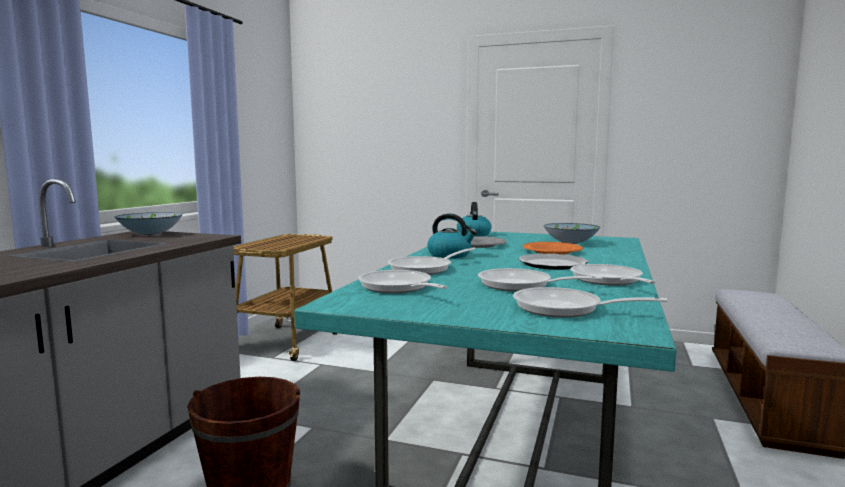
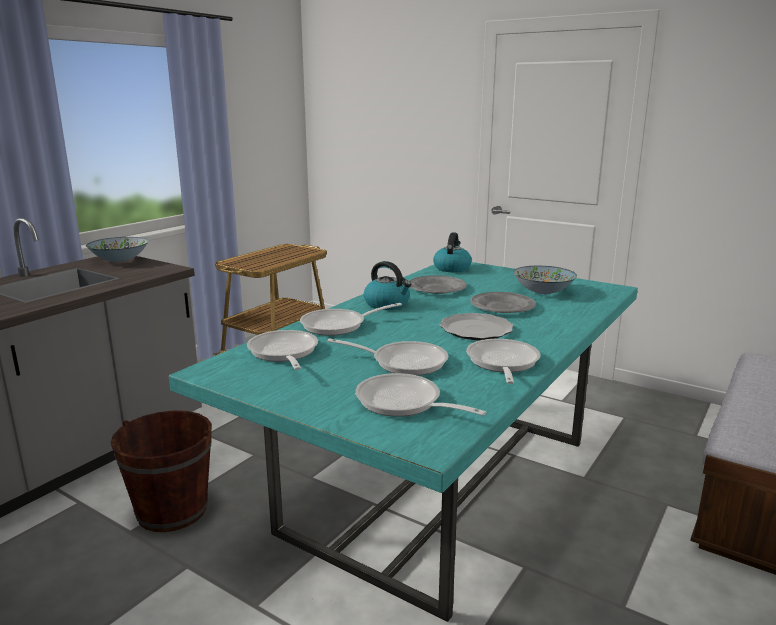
camera: 15 degrees right, 10 degrees up
(521, 285) = (403, 362): frying pan -> frying pan turned 150 degrees clockwise
(552, 251) = (502, 306): orange plate -> grey plate

